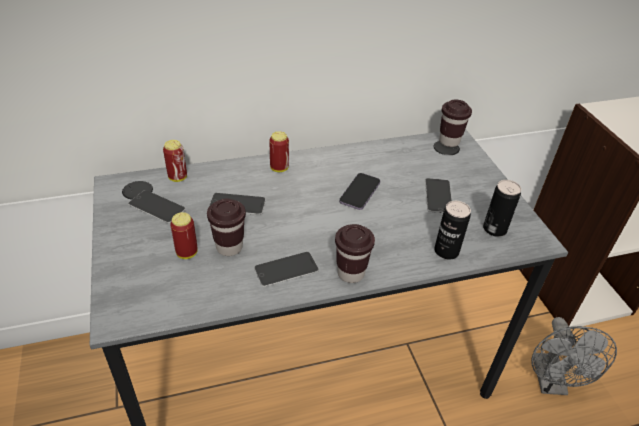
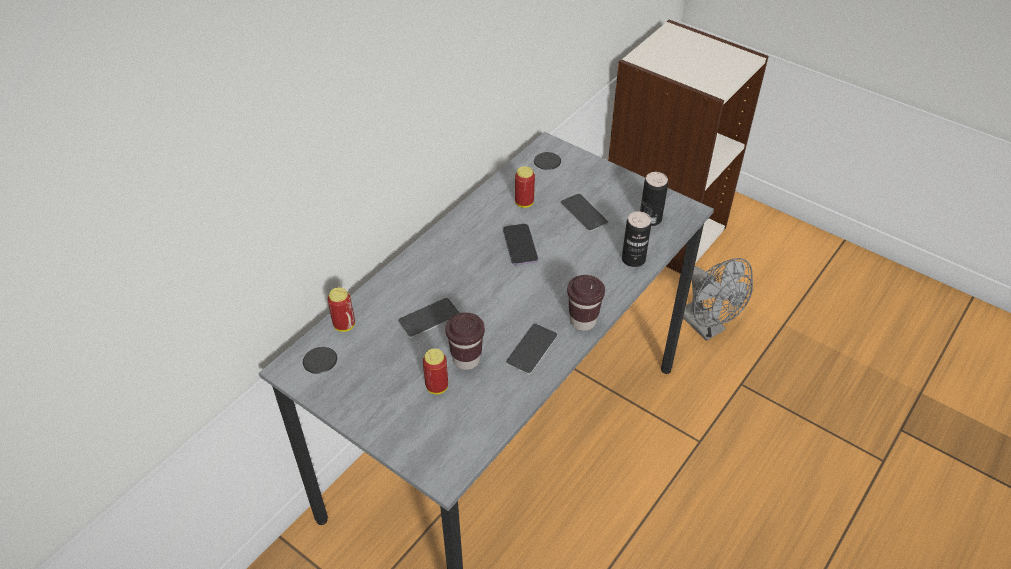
camera: 35 degrees left, 5 degrees up
(156, 207) = (360, 364): phone -> none
(279, 168) = (427, 262): can -> can (524, 203)
(449, 141) = (544, 153): brown cup -> none

